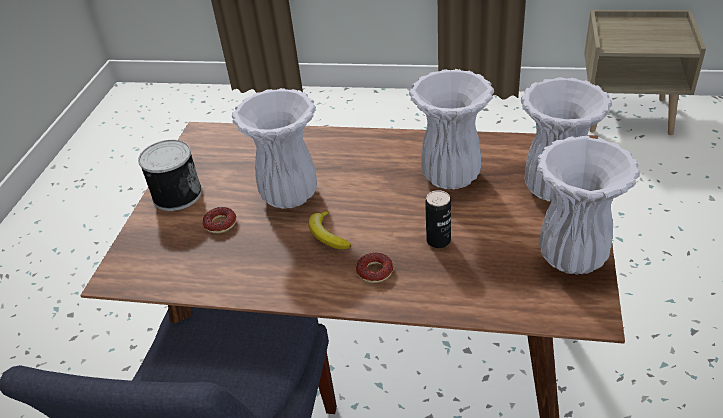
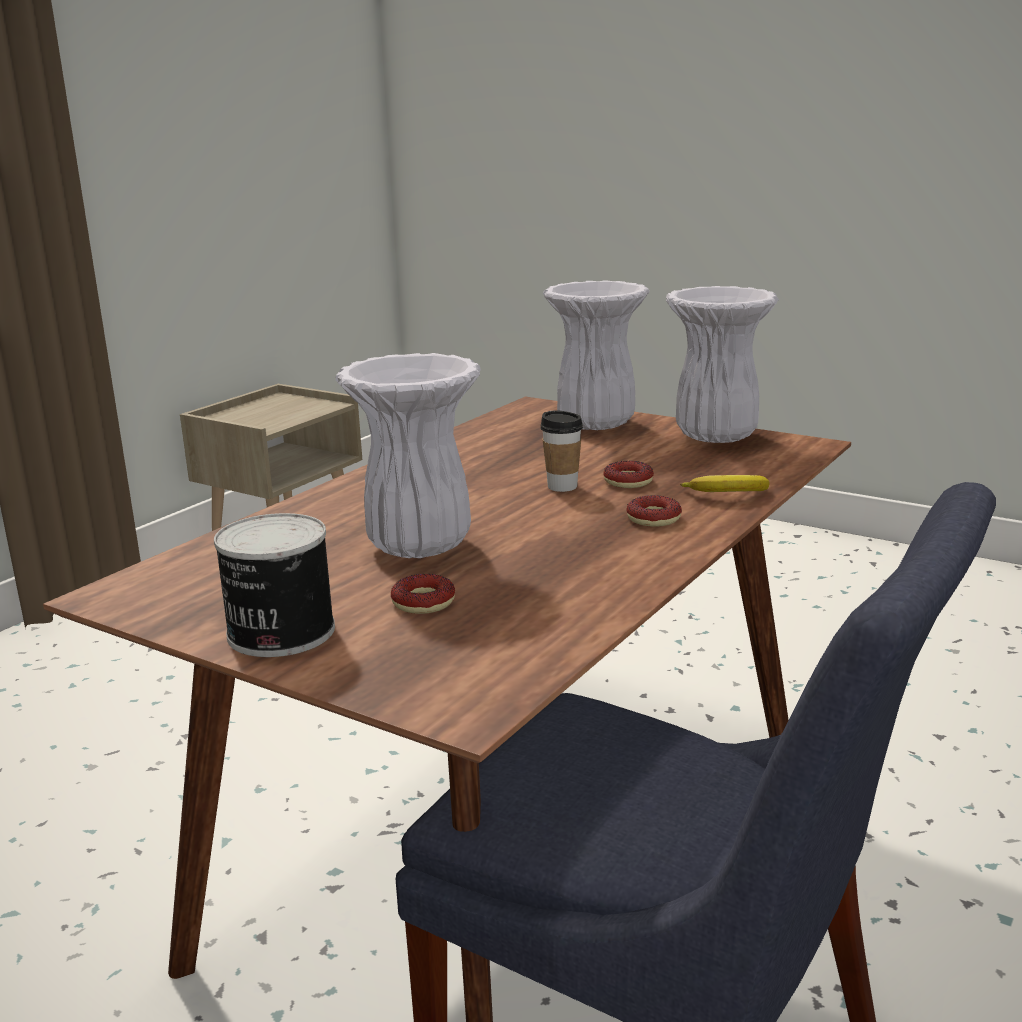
camera: 70 degrees left, 20 degrees down
(327, 235) = (547, 534): banana -> banana (727, 495)
(411, 215) = (562, 486): none -> cup
(438, 240) = (628, 481): can -> donut
(450, 178) = (512, 459): white vase -> none

